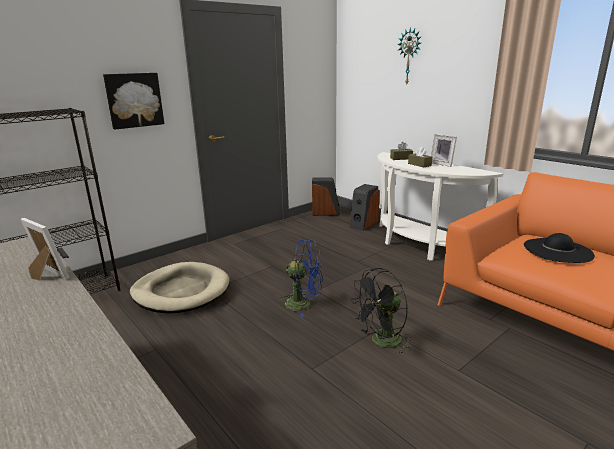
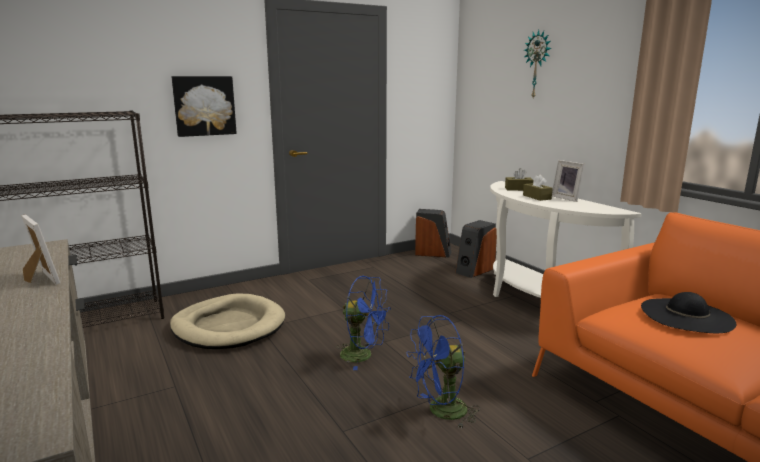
camera: 10 degrees right, 5 degrees down
(381, 342) = (441, 412): black fan -> blue fan

